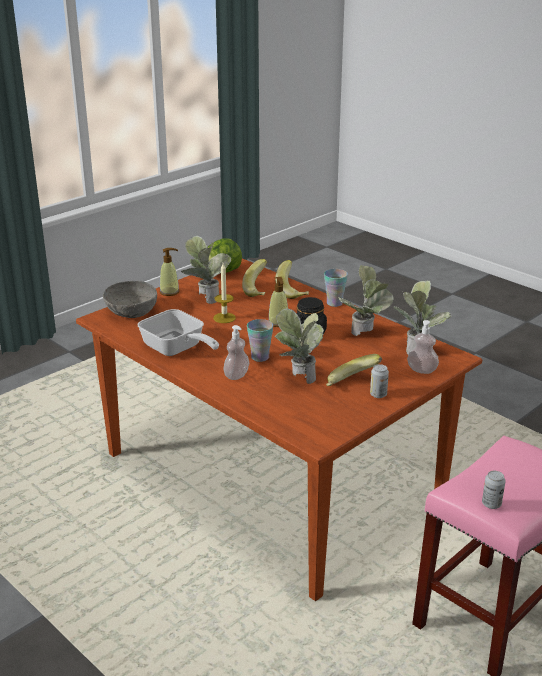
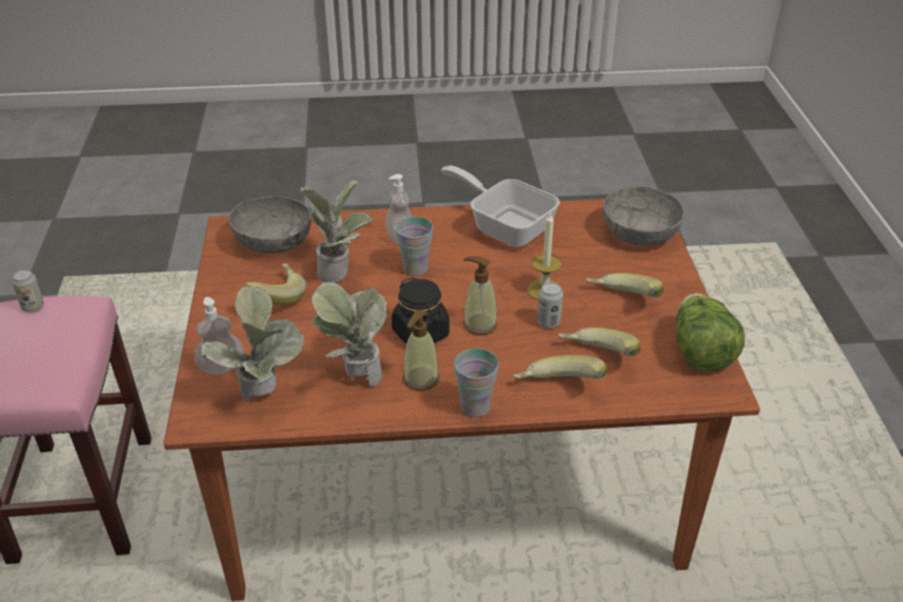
camera: 130 degrees right, 10 degrees up
(169, 292) = (673, 282): soap dispenser -> soap dispenser (420, 379)
(176, 349) = (505, 226): frying pan -> frying pan turned 45 degrees clockwise
(205, 298) = (621, 302): potted plant -> banana
(307, 414) = (274, 242): none -> grey bowl
(378, 394) = (233, 303): can -> can (548, 322)

